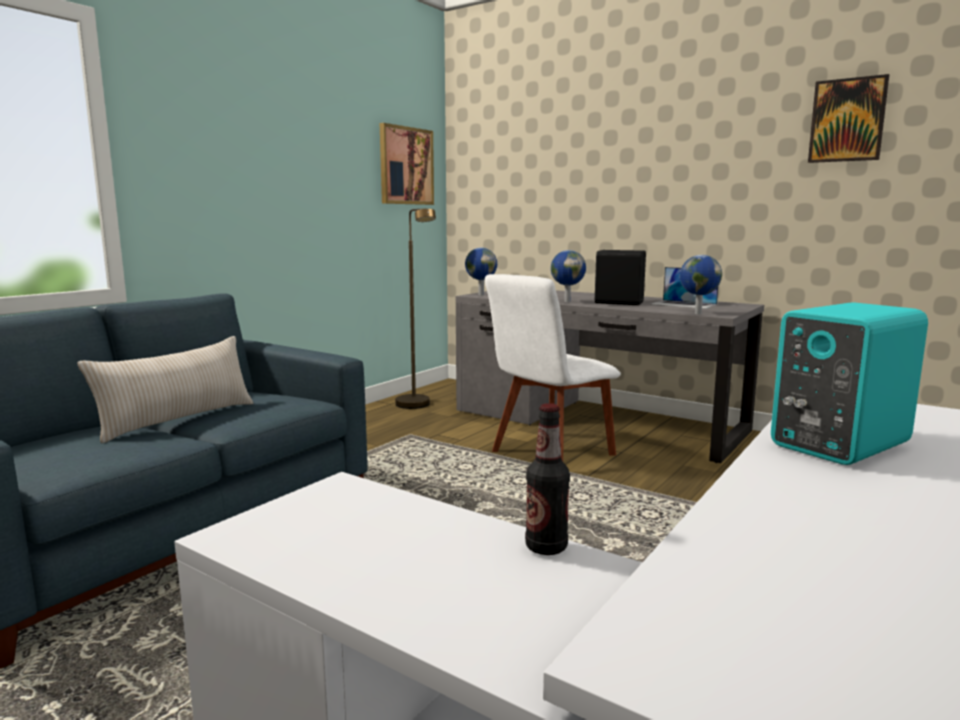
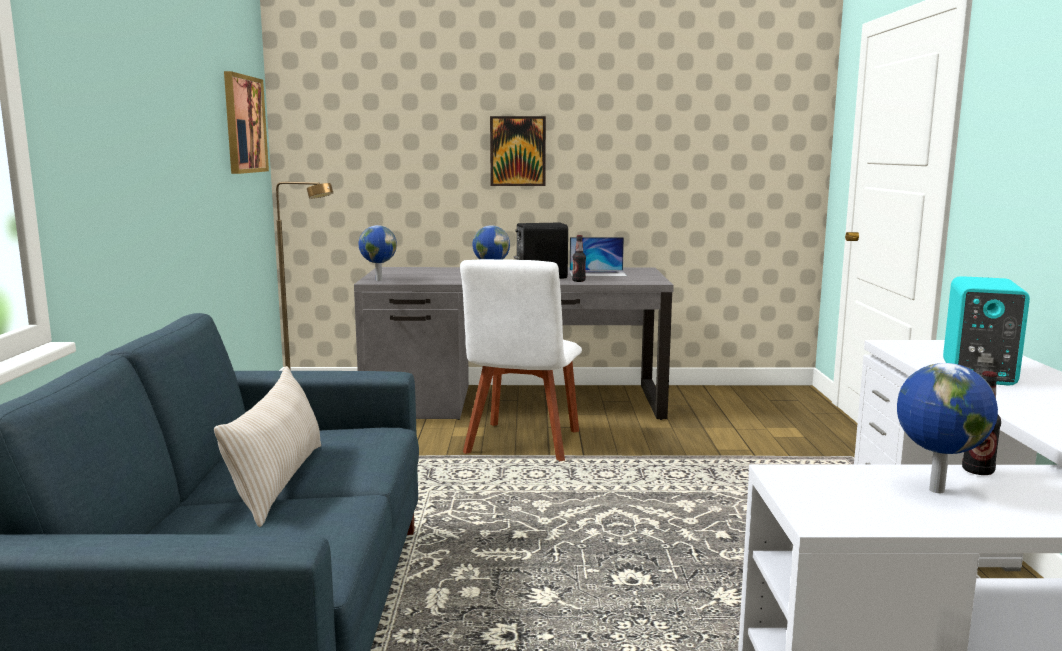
camera: 35 degrees left, 0 degrees up
(644, 308) = (578, 281): none -> bottle
(697, 313) = (635, 282): globe -> globe (934, 490)
(847, 120) = (712, 102): picture -> picture (517, 151)

